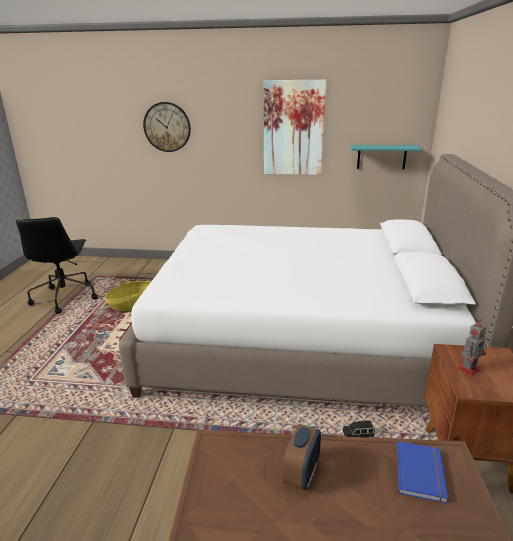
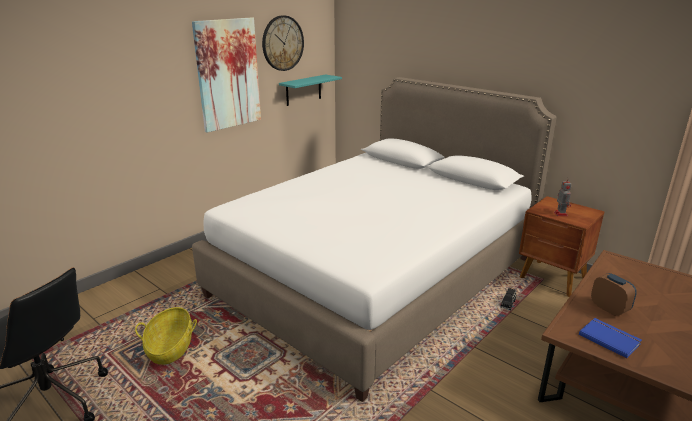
camera: 55 degrees left, 0 degrees up
(167, 127) = (72, 96): wall clock -> wall clock (282, 43)
(421, 472) = (623, 271): blue book -> blue book (609, 338)

